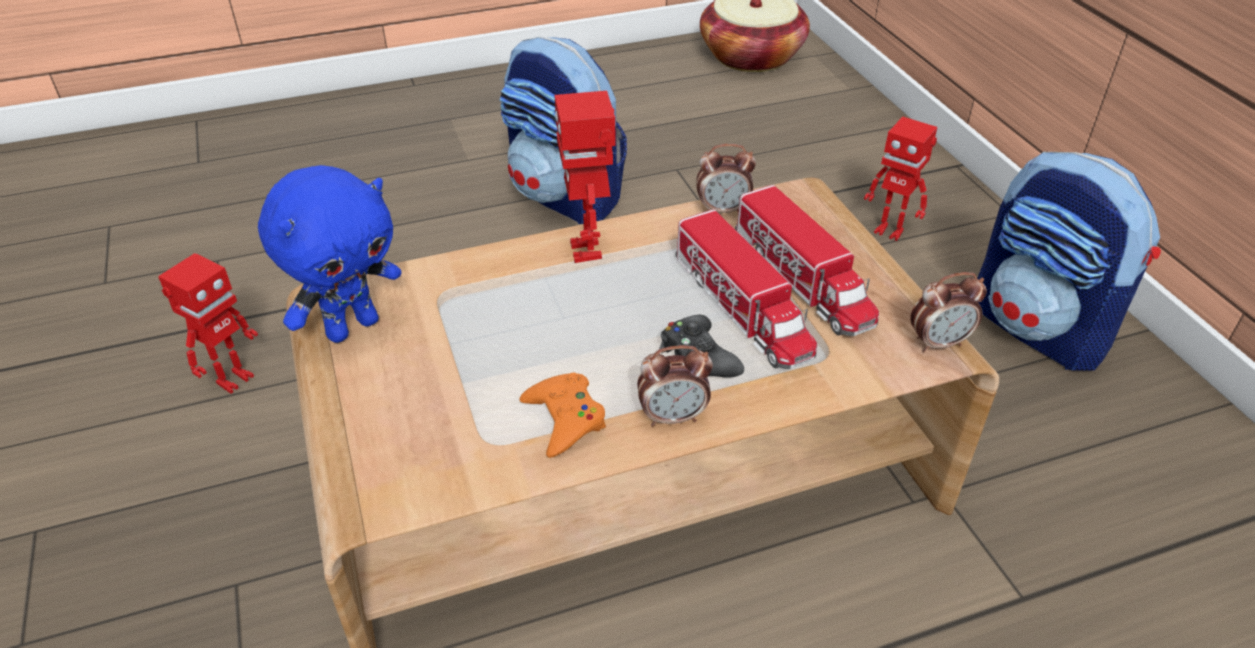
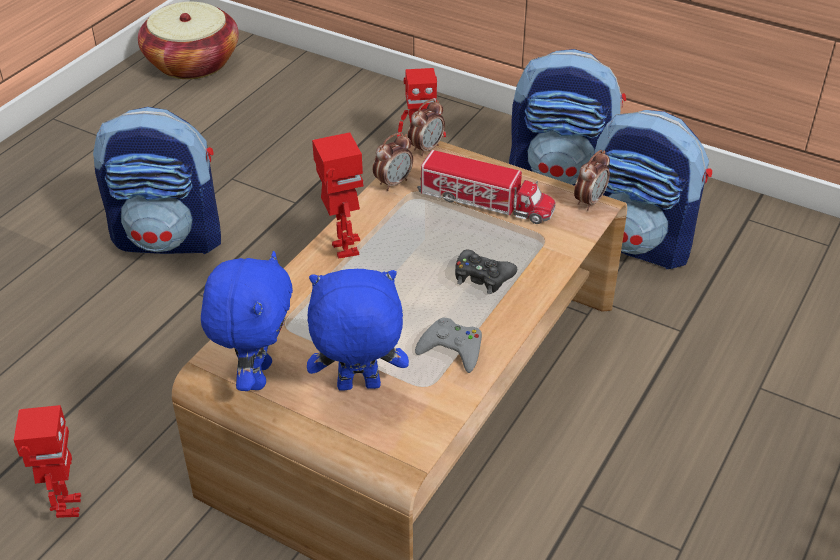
camera: 40 degrees left, 0 degrees up
(421, 399) = (358, 387): none -> blue plush toy
(565, 419) = (452, 349): orange game controller -> grey game controller
(588, 250) = (343, 249): toy robot -> toy robot turned 150 degrees counterclockwise
(673, 417) = (506, 314): alarm clock -> alarm clock (426, 148)
(742, 308) = (472, 236): toy truck -> none
(1070, 456) = (639, 243): none -> backpack

